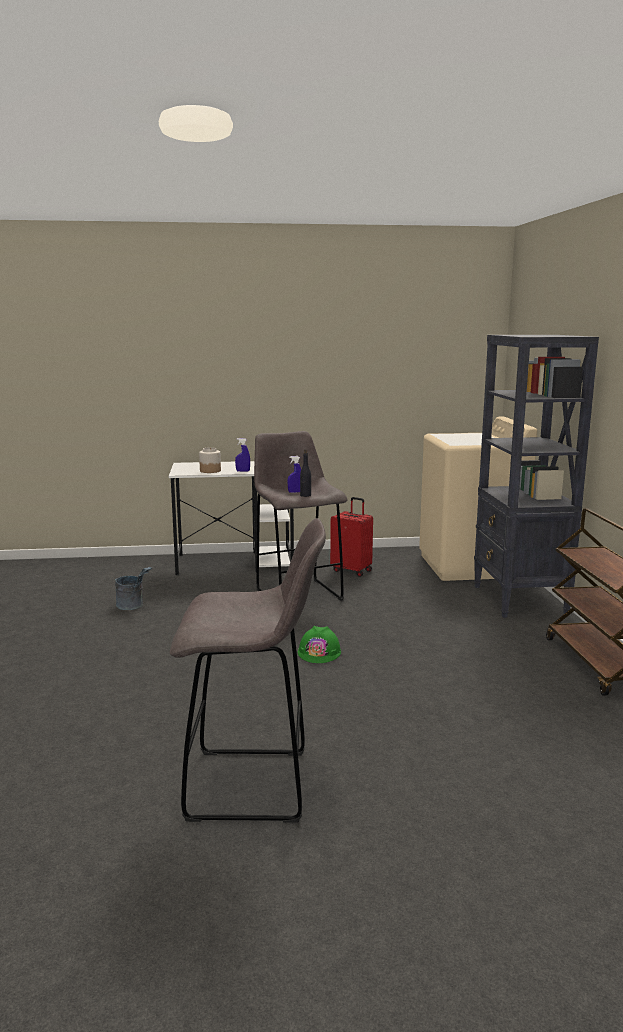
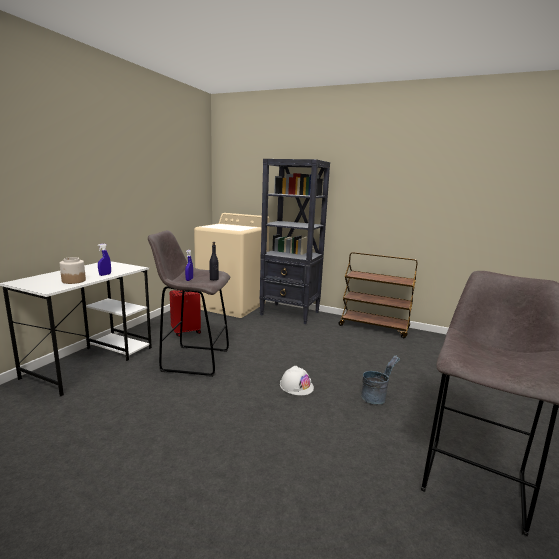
camera: 60 degrees left, 0 degrees up
(133, 606) = (91, 444): grey bucket -> grey bucket (376, 397)
(319, 652) = (296, 386): green hard hat -> white hard hat

